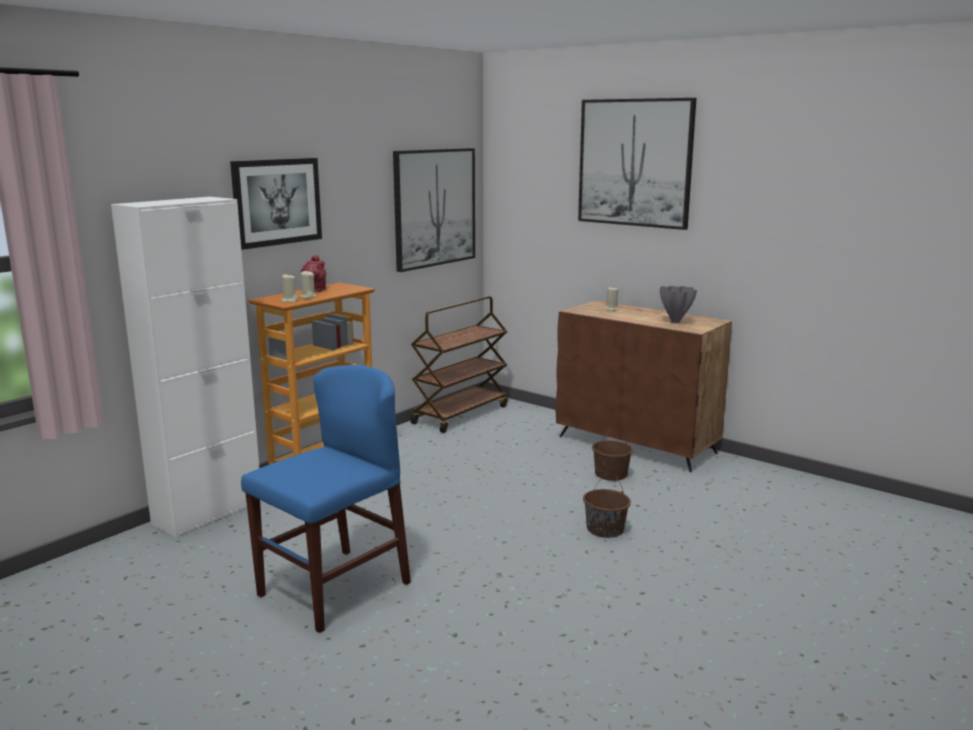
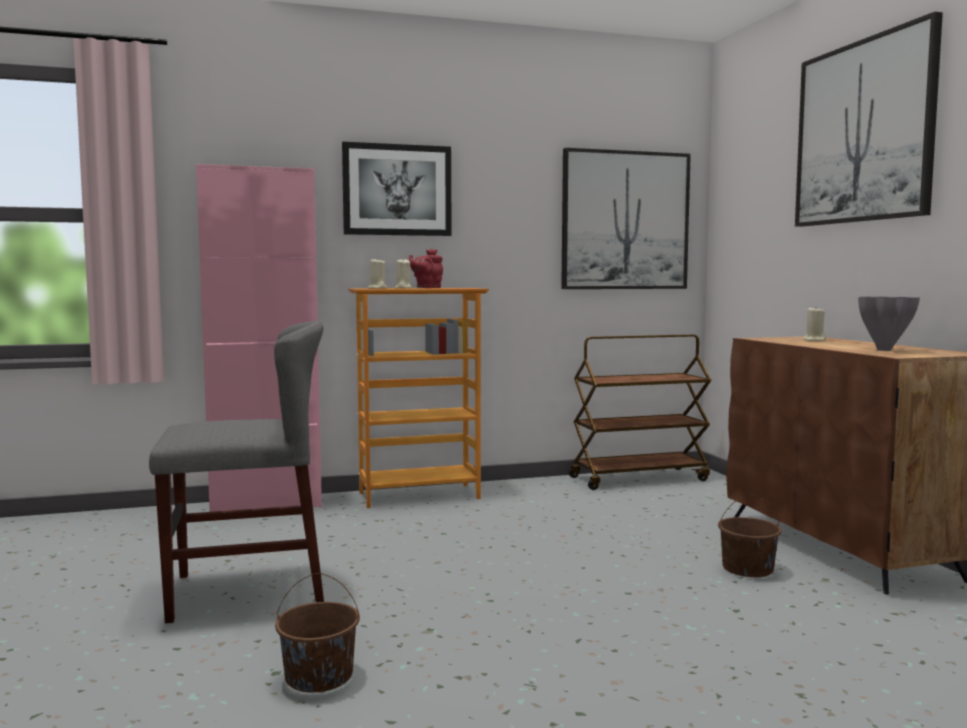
camera: 35 degrees right, 10 degrees down
(208, 513) = (266, 505): white cabinet -> pink cabinet
(334, 589) = (248, 590): blue chair -> grey chair
(605, 529) = (643, 623): brown bucket -> brown bucket (318, 676)

